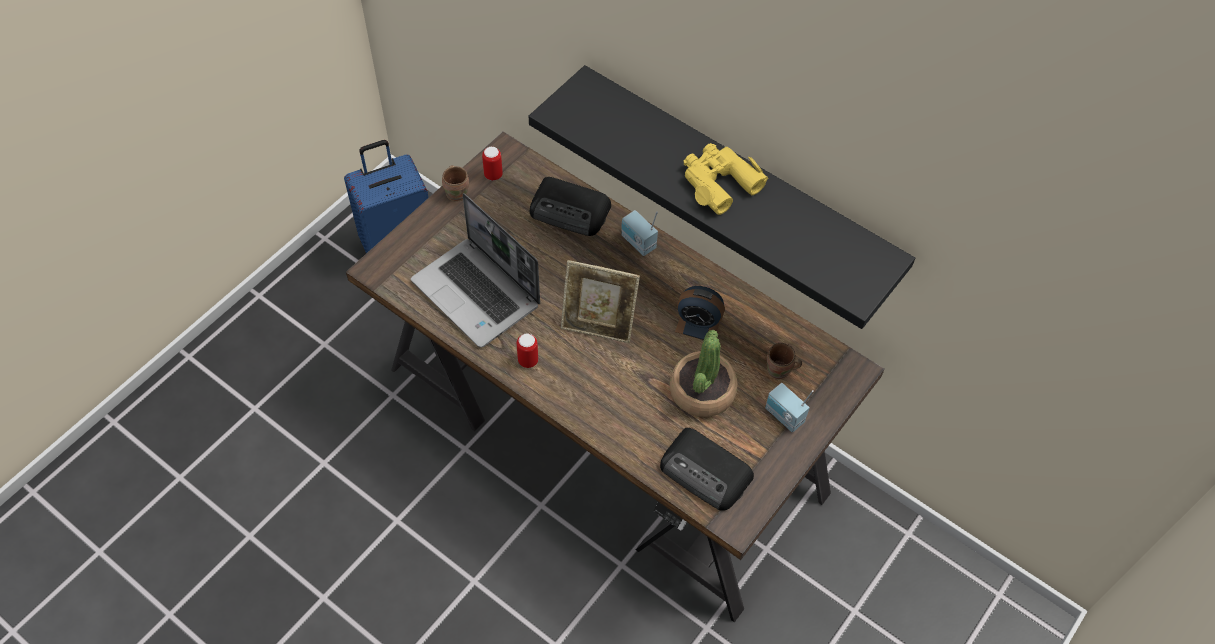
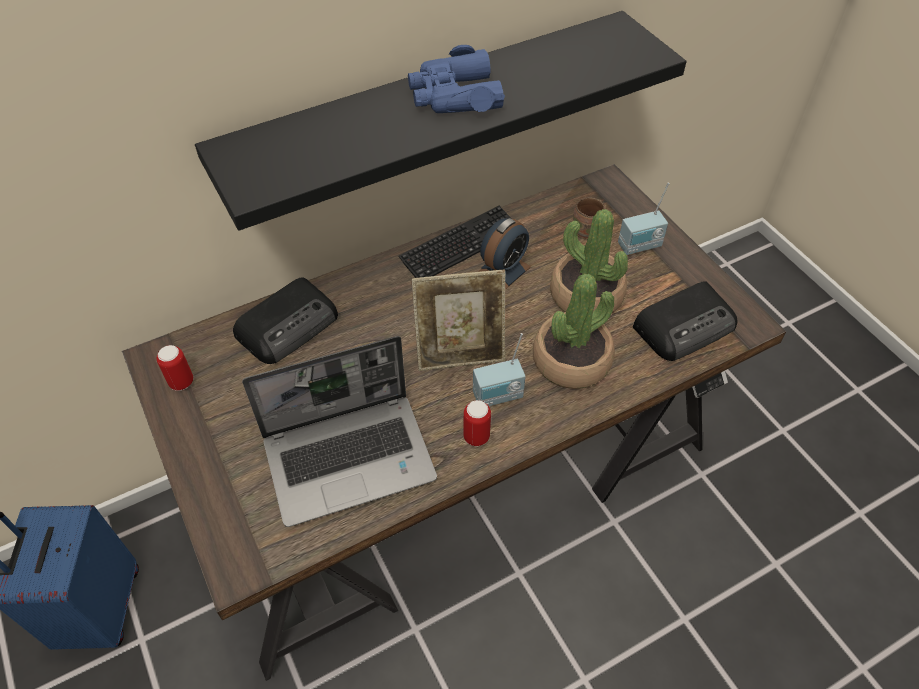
camera: 65 degrees left, 5 degrees down
(457, 193) = (180, 429): brown mug -> none
(598, 325) = (460, 352): picture frame -> picture frame turned 45 degrees clockwise
(627, 400) = (571, 361): none -> potted plant
(637, 243) = (371, 282): radio -> radio (498, 397)
(710, 286) = (461, 245): none -> keyboard
(719, 182) = (454, 96): yellow binoculars -> blue binoculars

